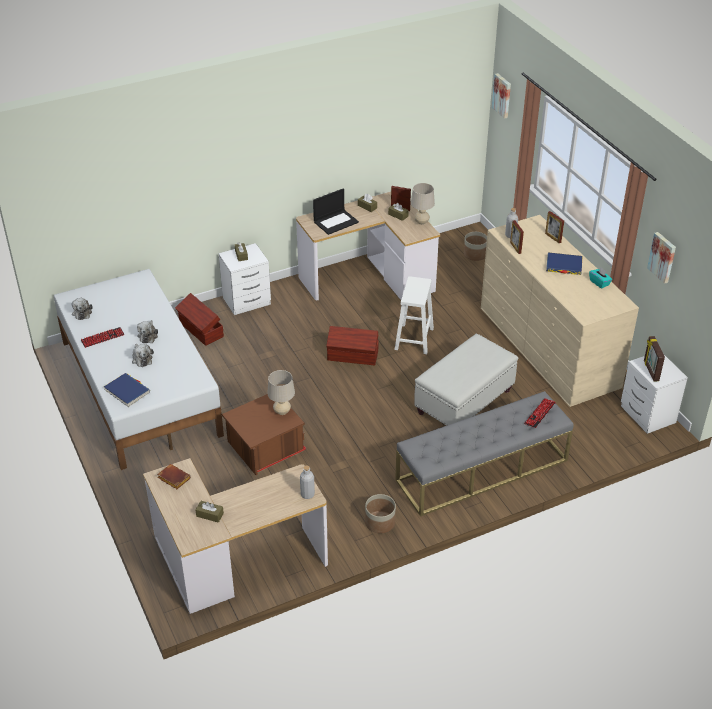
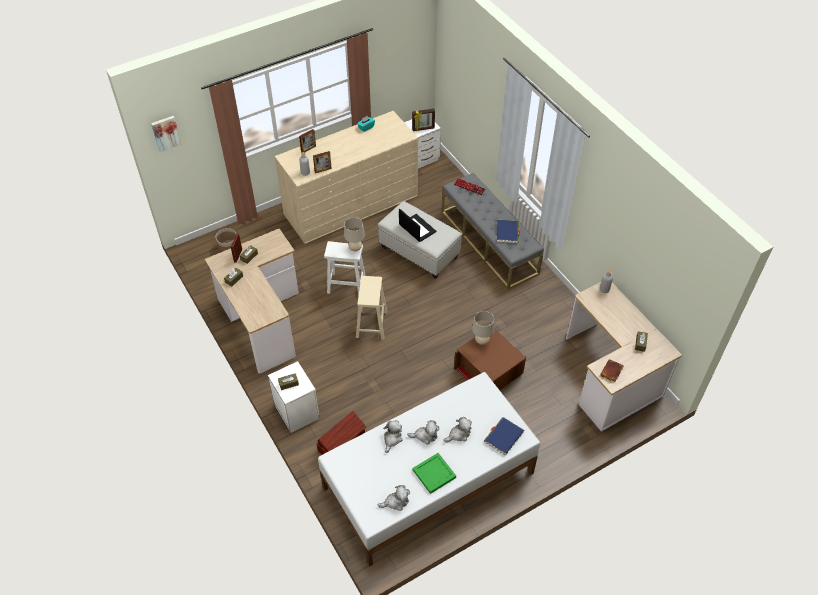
camera: 95 degrees left, 10 degrees up
(102, 338) = (433, 473): keyboard -> green tray
(152, 313) = (392, 439): none -> plush toy
(336, 222) = (258, 300): laptop -> laptop (417, 228)
(353, 356) = (371, 323): brown storage box -> beige stool
(380, 522) = (550, 295): planter -> none
(421, 222) = (260, 240): beige table lamp -> beige table lamp (355, 248)
(564, 265) = (345, 144): blue book -> blue book (507, 232)
(663, 257) = (382, 72): picture -> none

